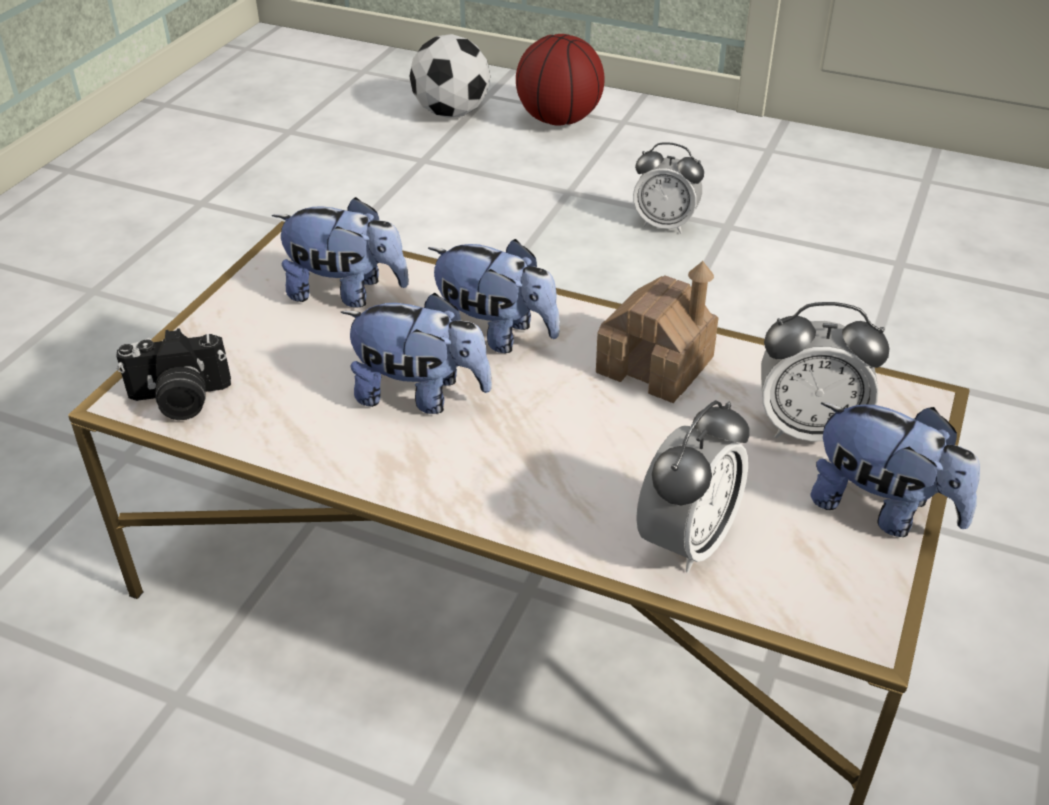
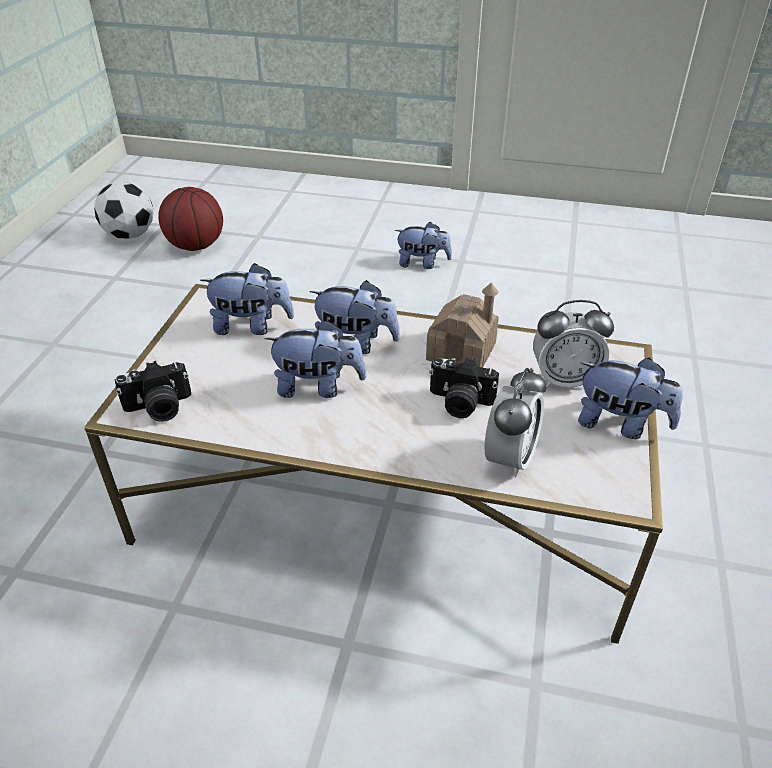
camera: 10 degrees left, 0 degrees up
(451, 113) = (269, 204): football -> football (130, 235)
(558, 119) = (340, 203): basketball -> basketball (196, 246)
(630, 445) = (459, 403): none -> camera
(664, 224) = (422, 263): alarm clock -> plush toy

